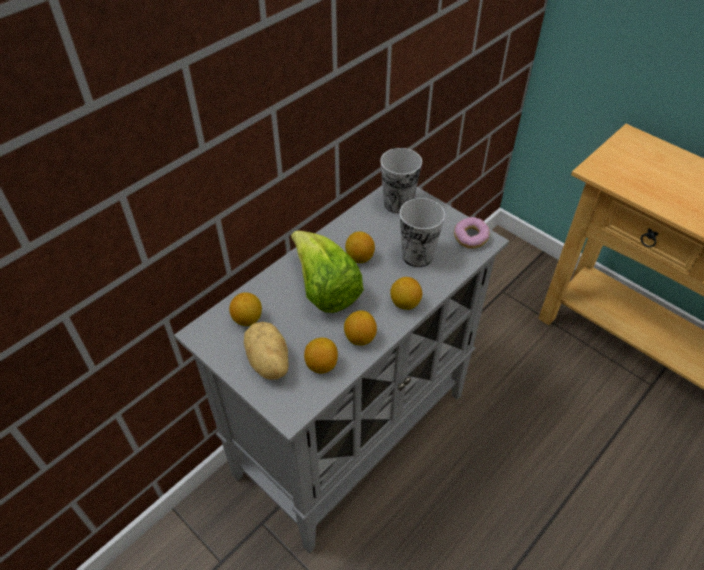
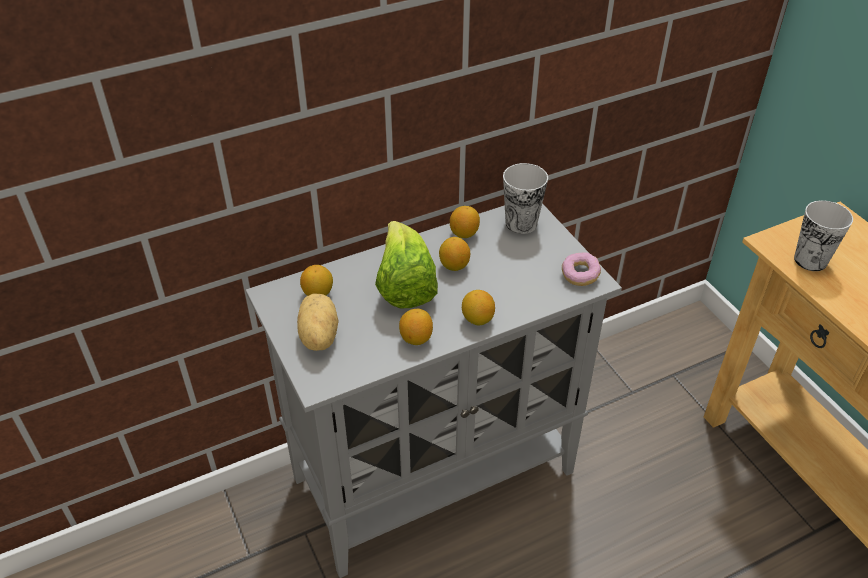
camera: 20 degrees right, 5 degrees down
(321, 365) = (366, 352): lemon -> lemon (464, 233)
(417, 255) = (514, 278): cup -> cup (810, 260)

